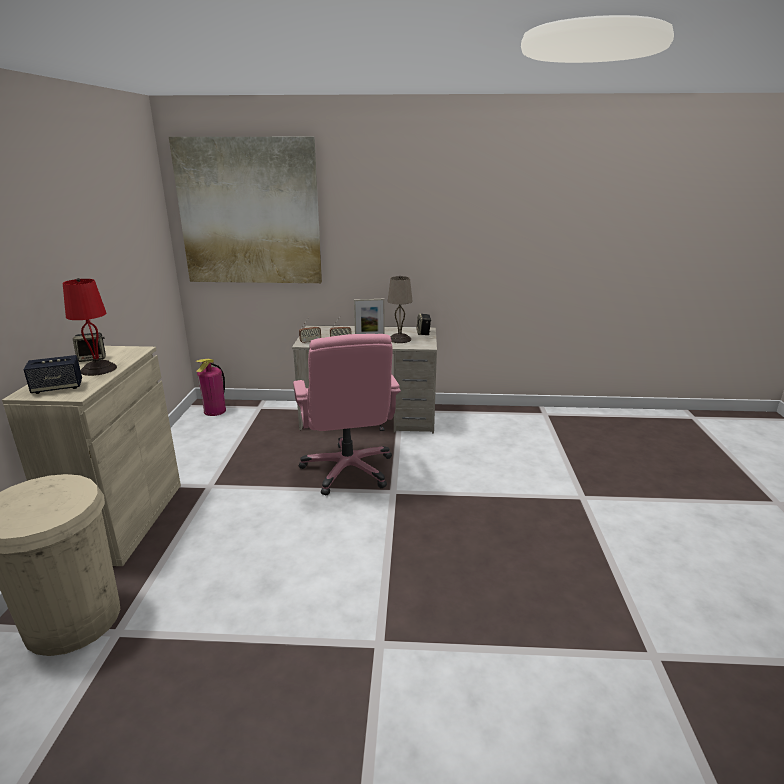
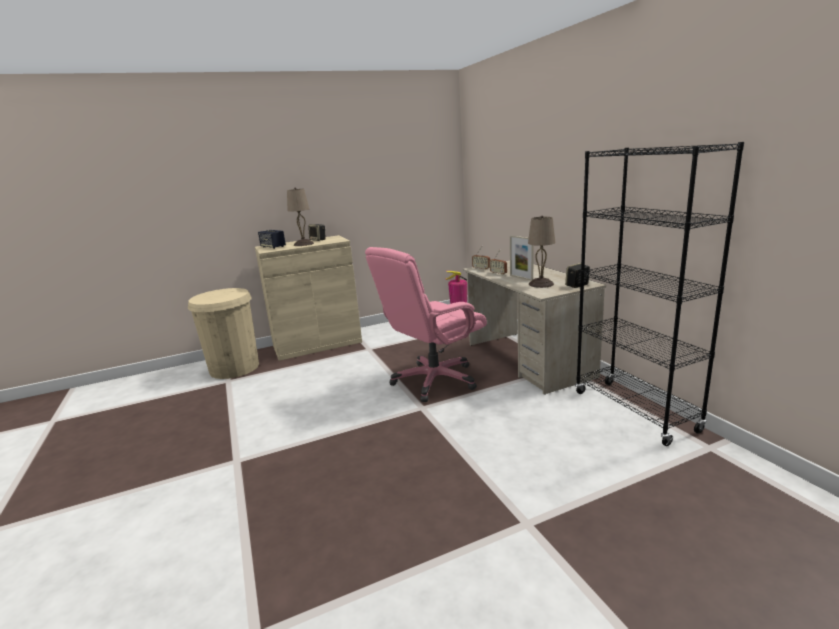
camera: 65 degrees right, 5 degrees down
(97, 369) = (303, 244): red table lamp -> beige table lamp
(249, 212) = (495, 155): picture -> none
(488, 415) = (634, 411): none -> black bookcase

